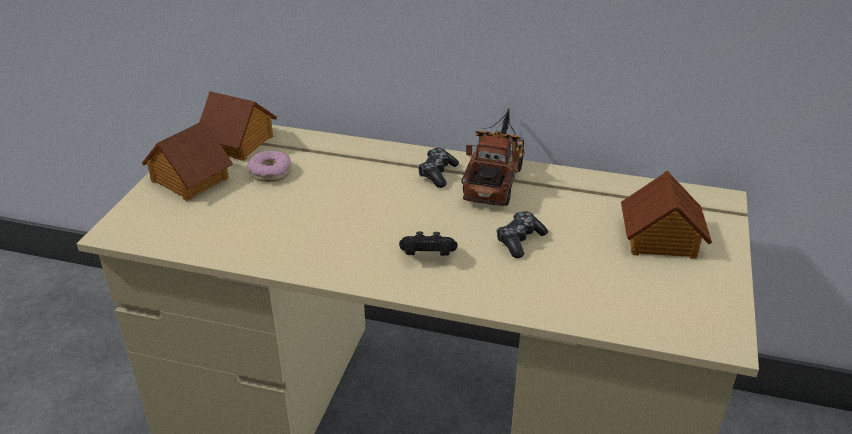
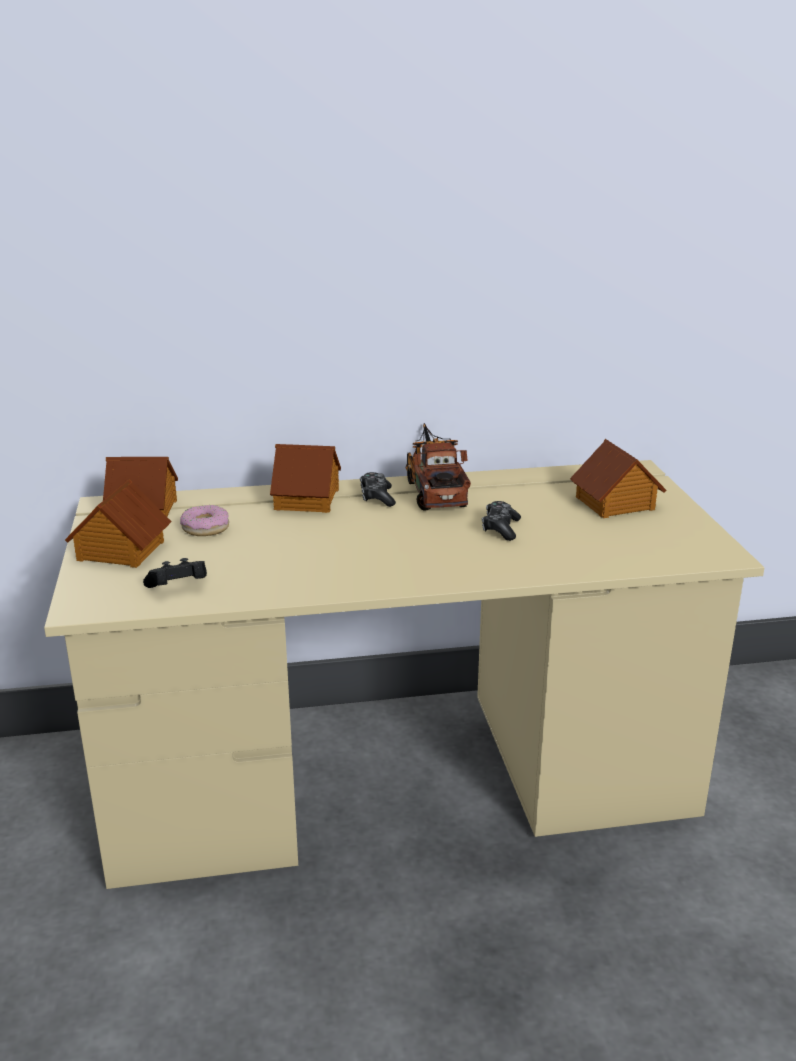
camera: 25 degrees left, 10 degrees down
(377, 161) = (308, 499): none -> toy house
(427, 256) = (429, 556): black game controller -> black game controller (178, 587)

